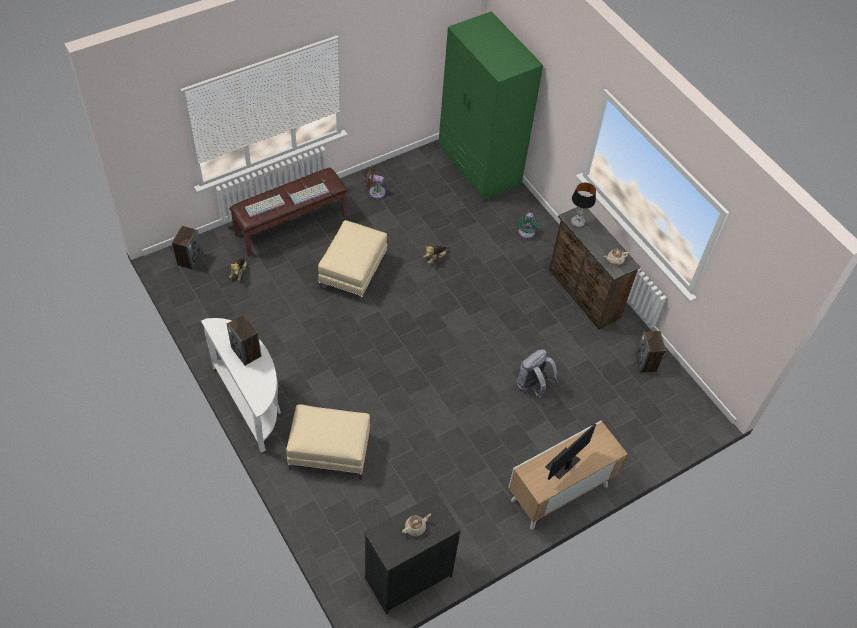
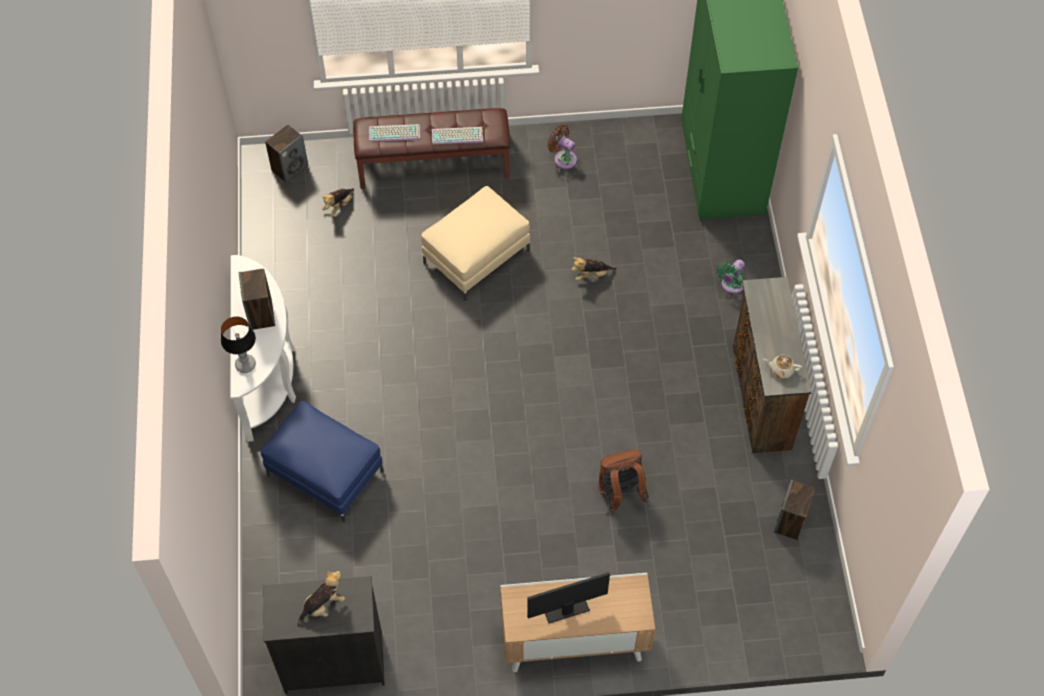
camera: 30 degrees right, 5 degrees up
(329, 451) = (325, 473): beige ottoman -> blue ottoman
(415, 527) = (323, 605): beige teapot -> plush toy
(533, 386) = (620, 493): grey backpack -> brown backpack
(577, 222) = (762, 299): table lamp -> table lamp (245, 365)

